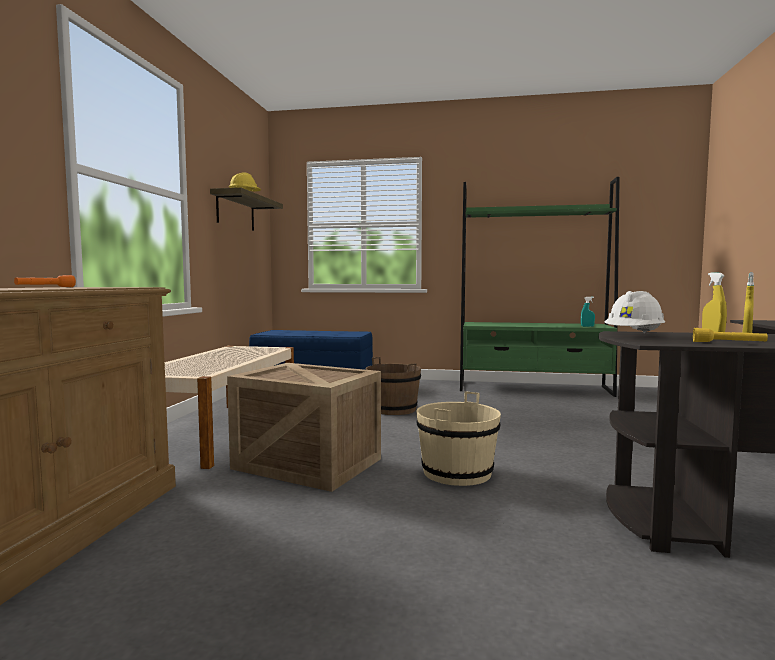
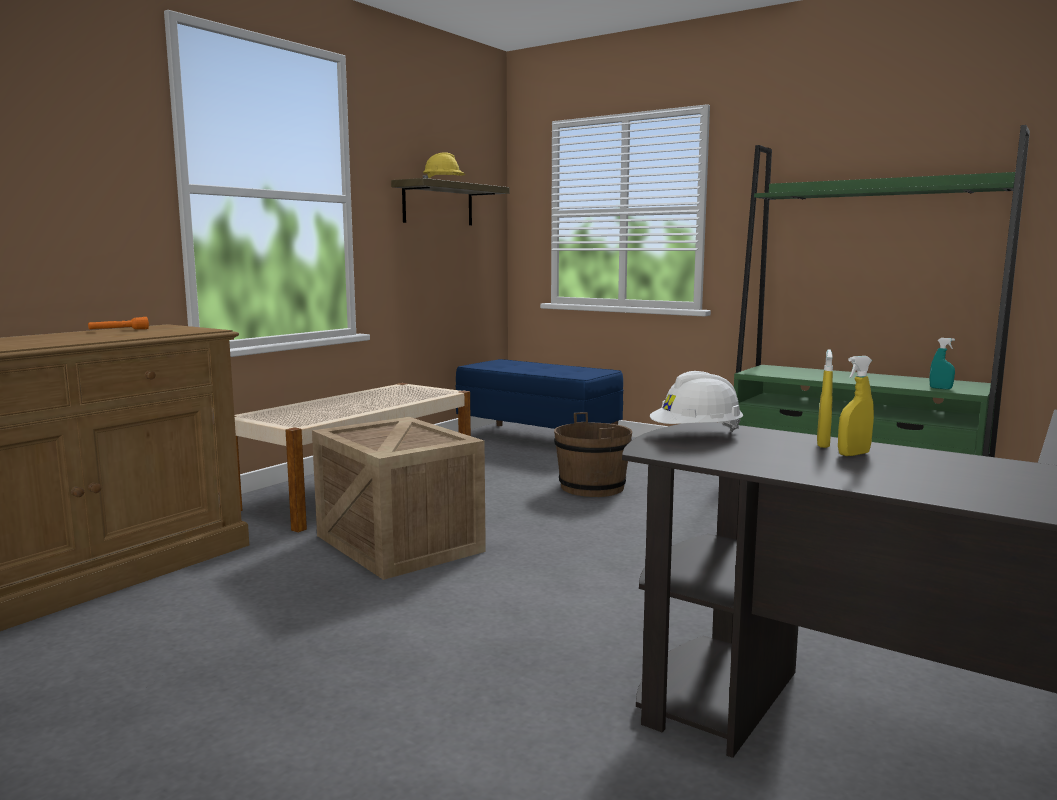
camera: 25 degrees right, 5 degrees up
(457, 473) = (550, 584): beige bucket -> none
(728, 343) = (759, 463): yellow flashlight -> none

